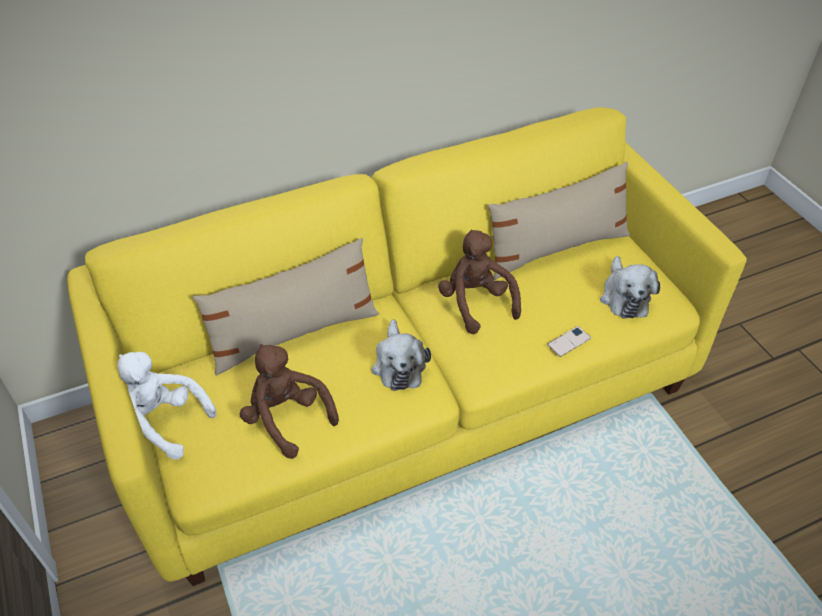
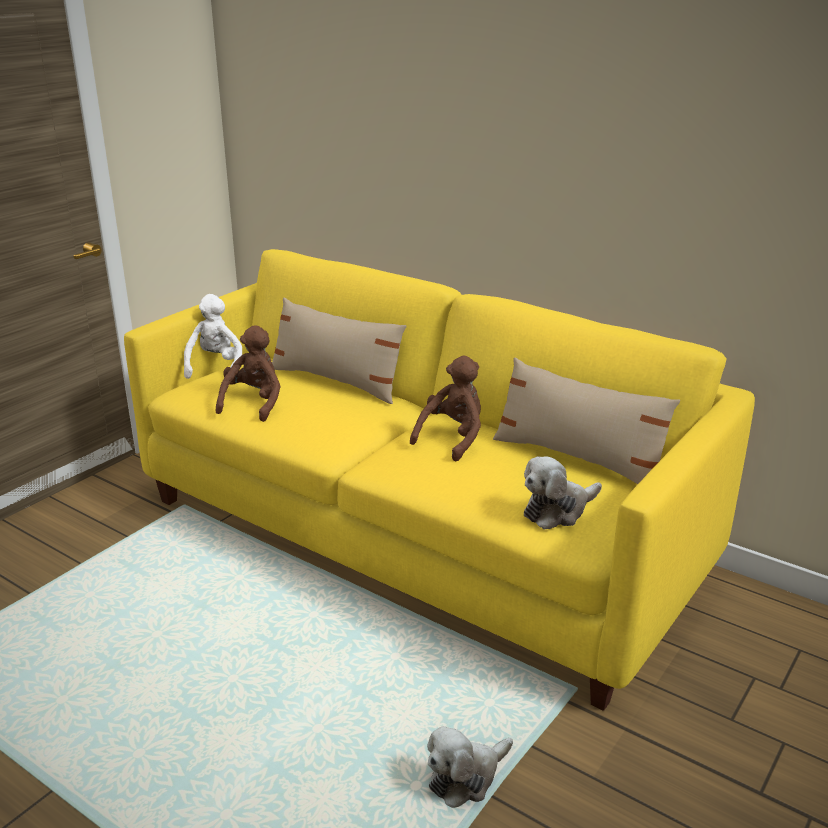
camera: 60 degrees right, 20 degrees down
(398, 364) = (346, 427): plush toy -> plush toy (466, 777)
(569, 341) = (456, 493): phone -> none

